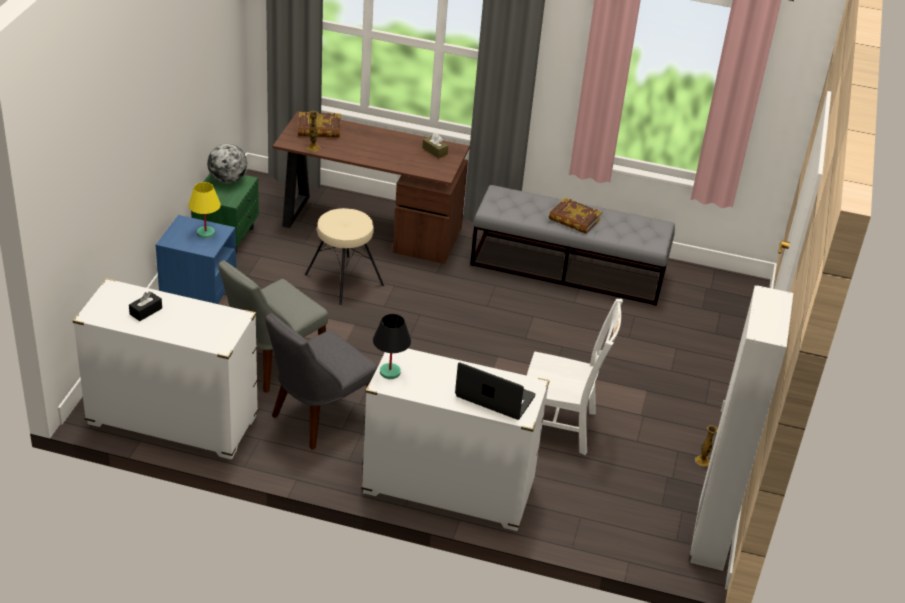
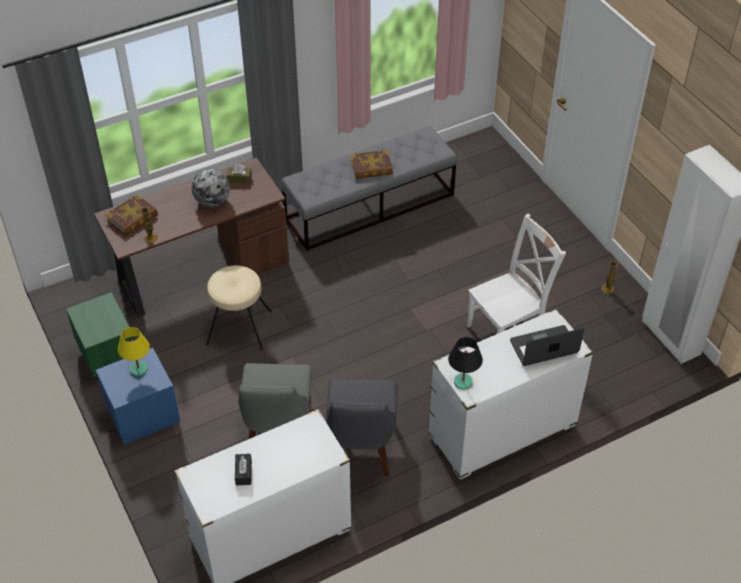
camera: 40 degrees left, 10 degrees up
(227, 180) = (91, 311): globe -> globe (212, 201)

